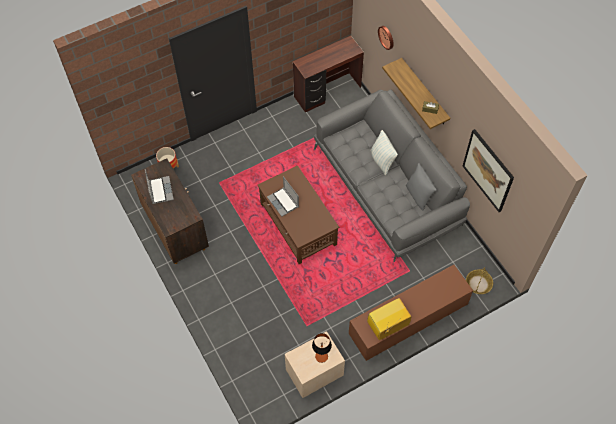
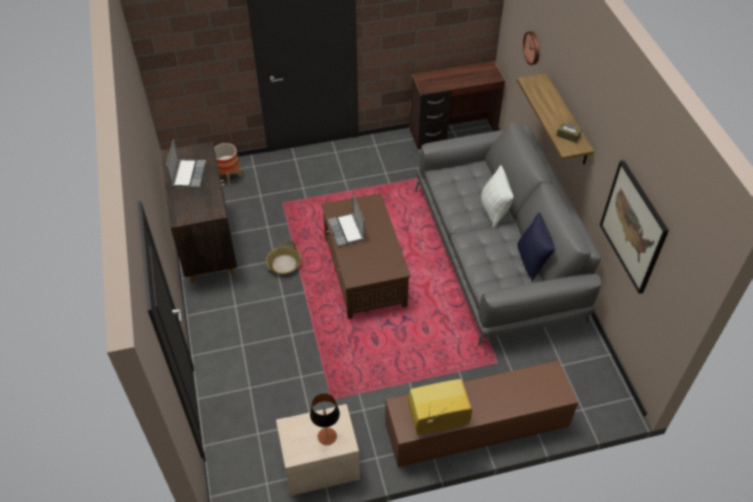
camera: 15 degrees right, 10 degrees down
(418, 195) = (531, 261): grey pillow -> blue pillow
(478, 284) = (592, 403): basket -> basket (284, 264)

